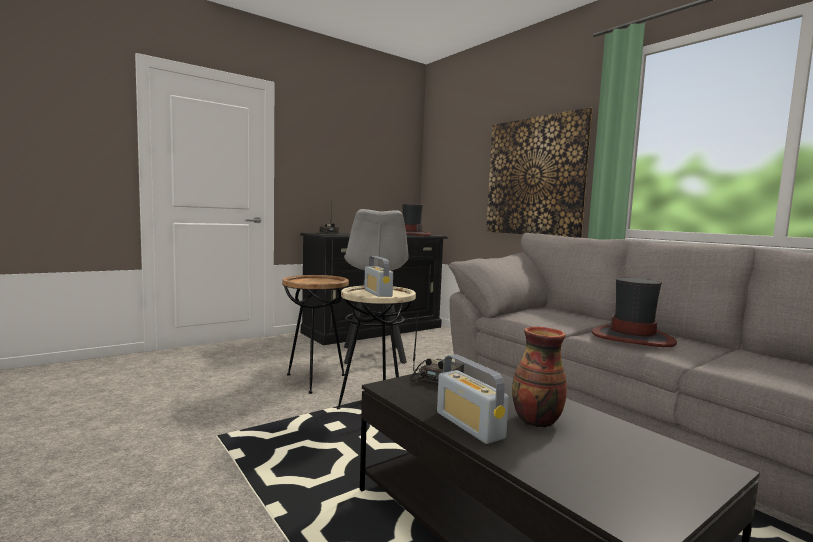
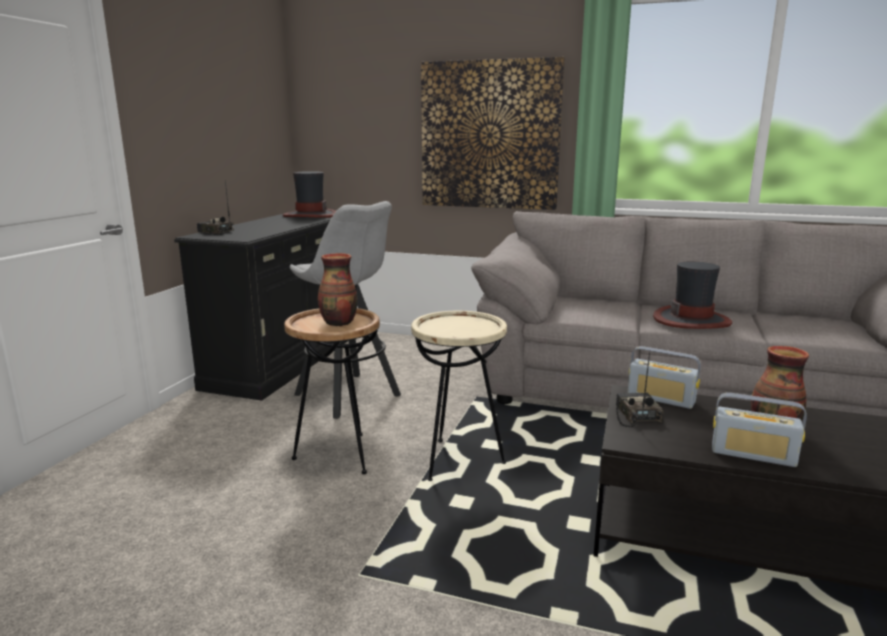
camera: 35 degrees left, 10 degrees up
(318, 282) = (339, 323): none -> vase
(377, 293) = (457, 326): radio -> radio (661, 399)

